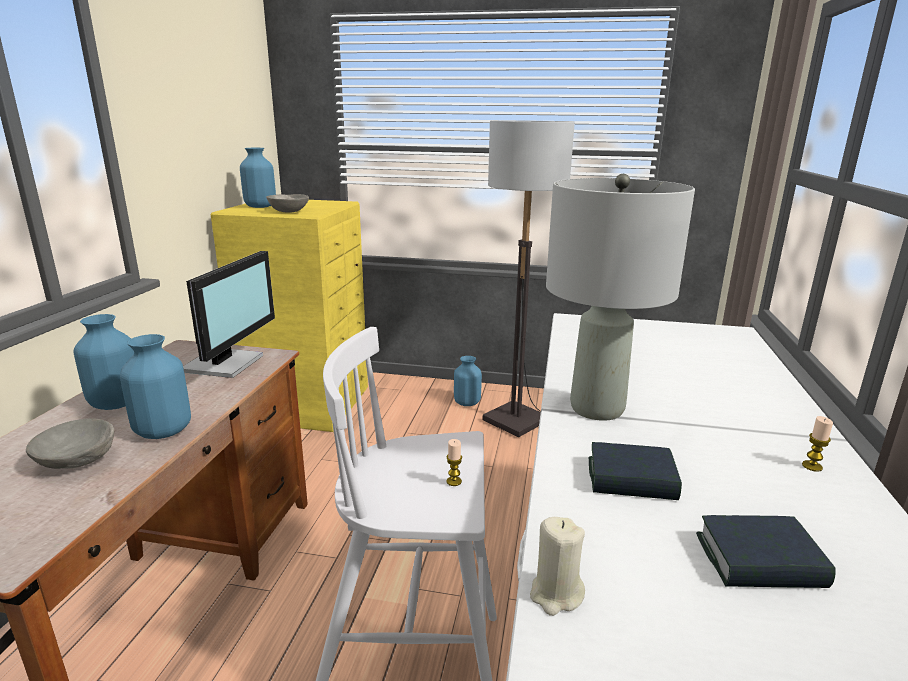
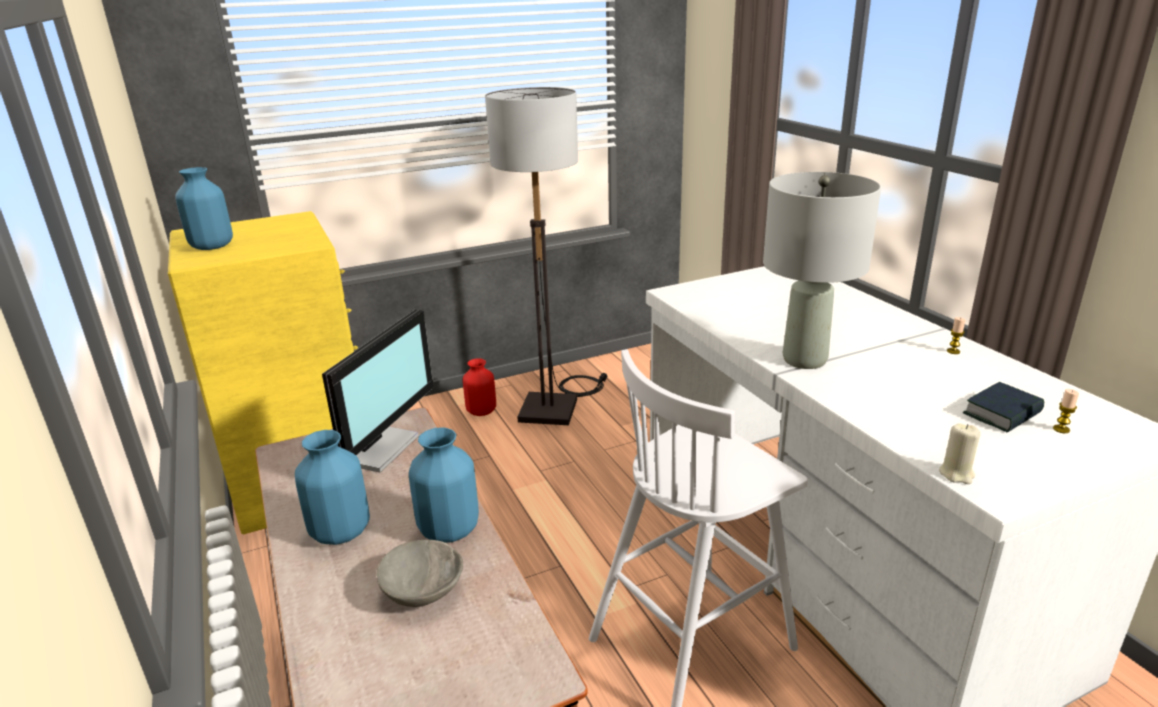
camera: 35 degrees left, 5 degrees up
(226, 363) = (375, 447): monitor -> monitor turned 45 degrees clockwise
(288, 212) = (274, 246): grey bowl -> none
(454, 481) = (741, 456): candle -> candle (1061, 429)
(467, 402) = (481, 411): blue vase -> red vase
(631, 480) = (893, 398): book -> none

